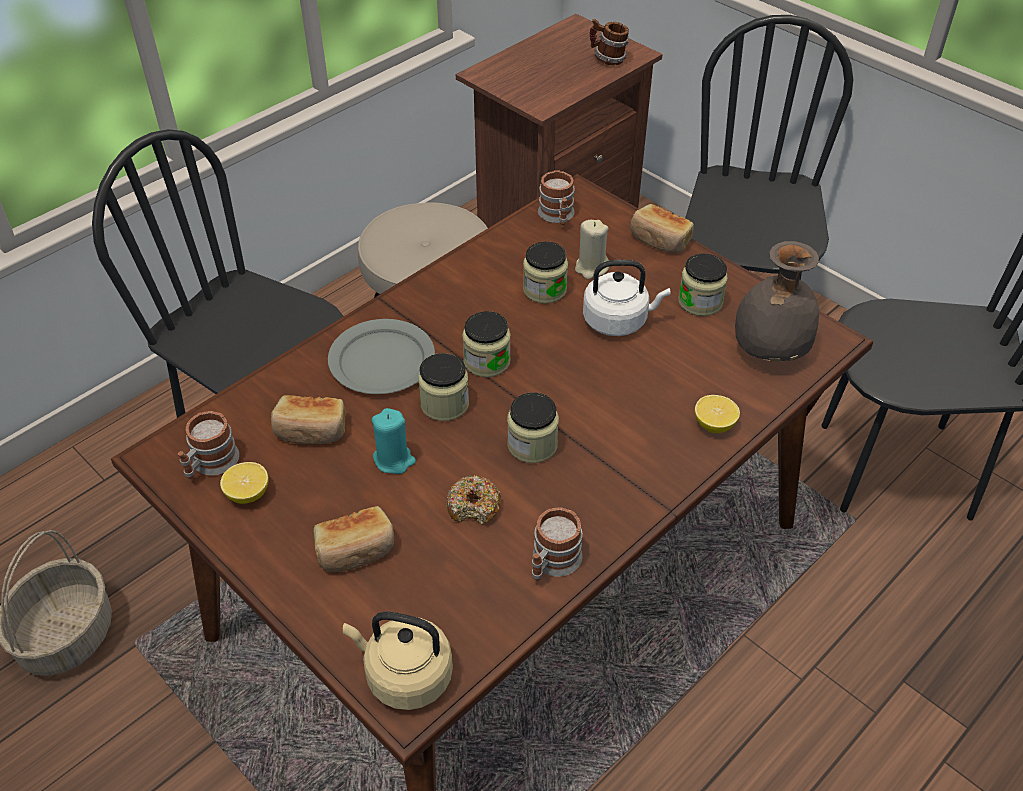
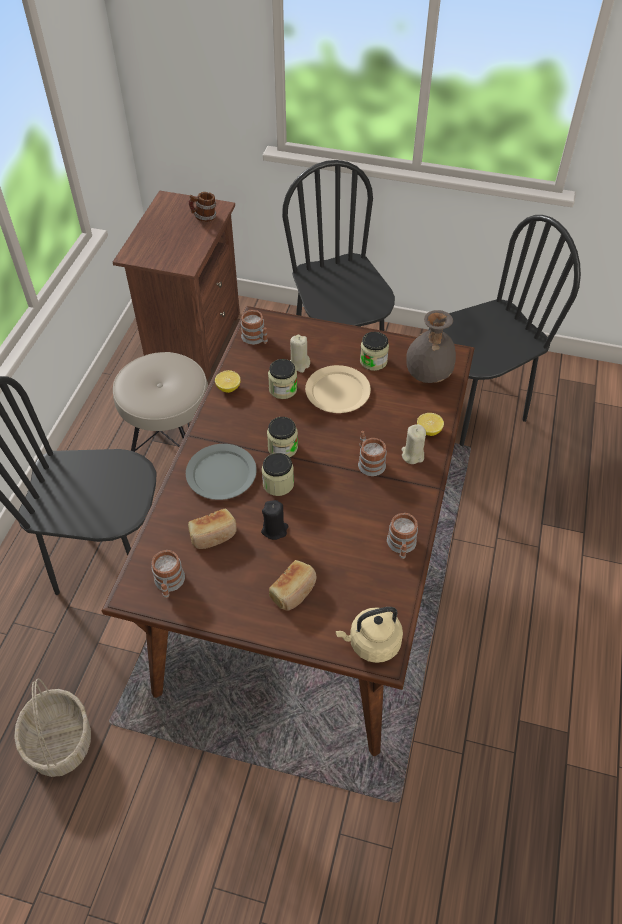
camera: 30 degrees left, 5 degrees up
(248, 494) = (206, 590): lemon -> lemon (228, 388)
(394, 460) = (275, 530): turquoise candle -> black candle
(474, 506) = (338, 535): donut -> none
(532, 445) = (344, 485): jar -> none
(592, 429) = (369, 462): none -> mug
(618, 321) = (337, 391): white kettle -> beige plate
(659, 240) = (325, 331): bread -> none
(664, 447) = (412, 455): none -> beige candle

